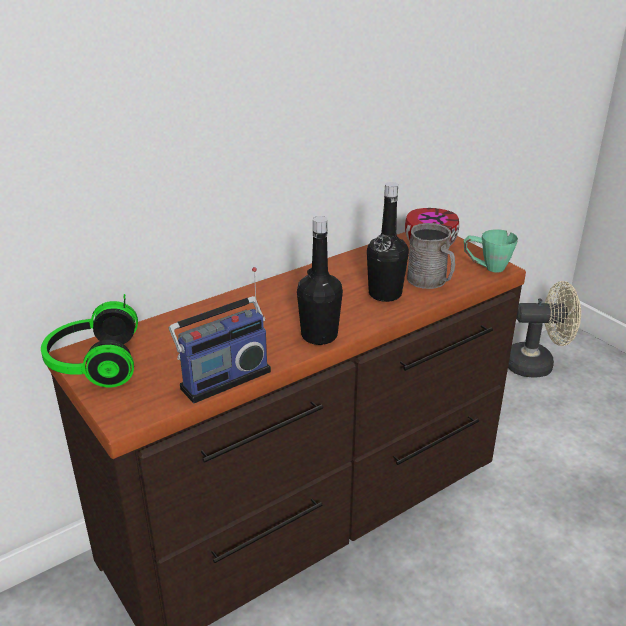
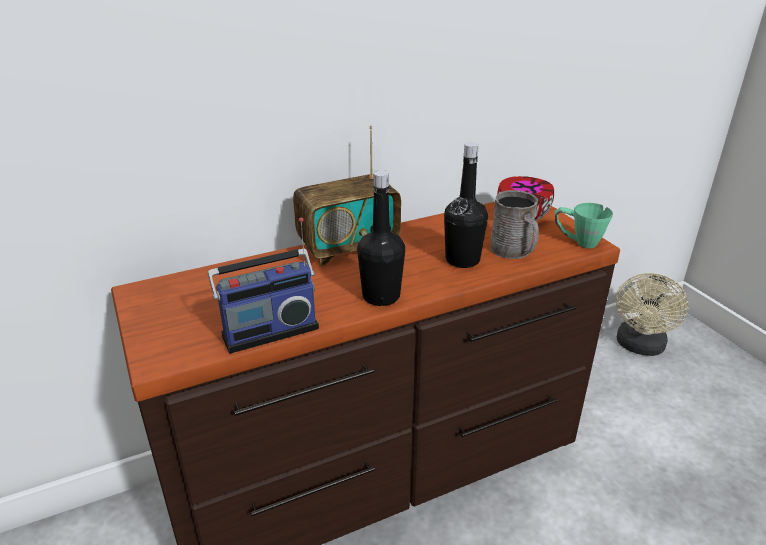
camera: 10 degrees right, 0 degrees up
(93, 364) = (149, 302): headphones -> none
(271, 292) = (348, 248): none -> radio
(536, 364) = (639, 347): beige fan -> beige fan turned 105 degrees clockwise

